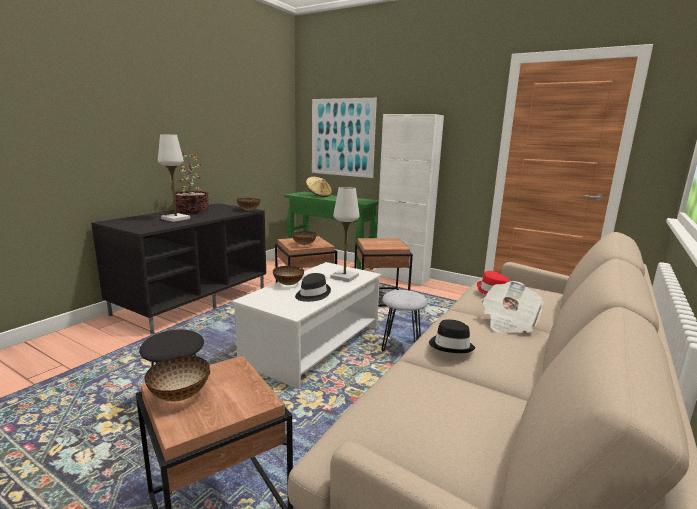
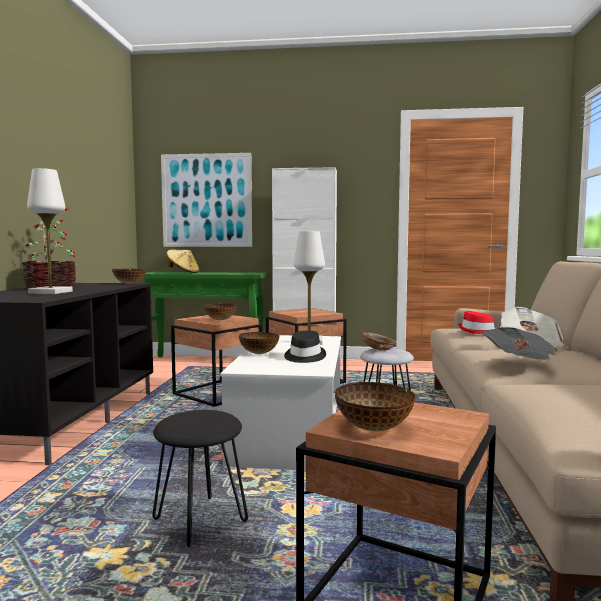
camera: 25 degrees left, 10 degrees down
(399, 293) = (378, 350): none -> brown bowl
(451, 345) = (520, 364): black hat -> newspaper

